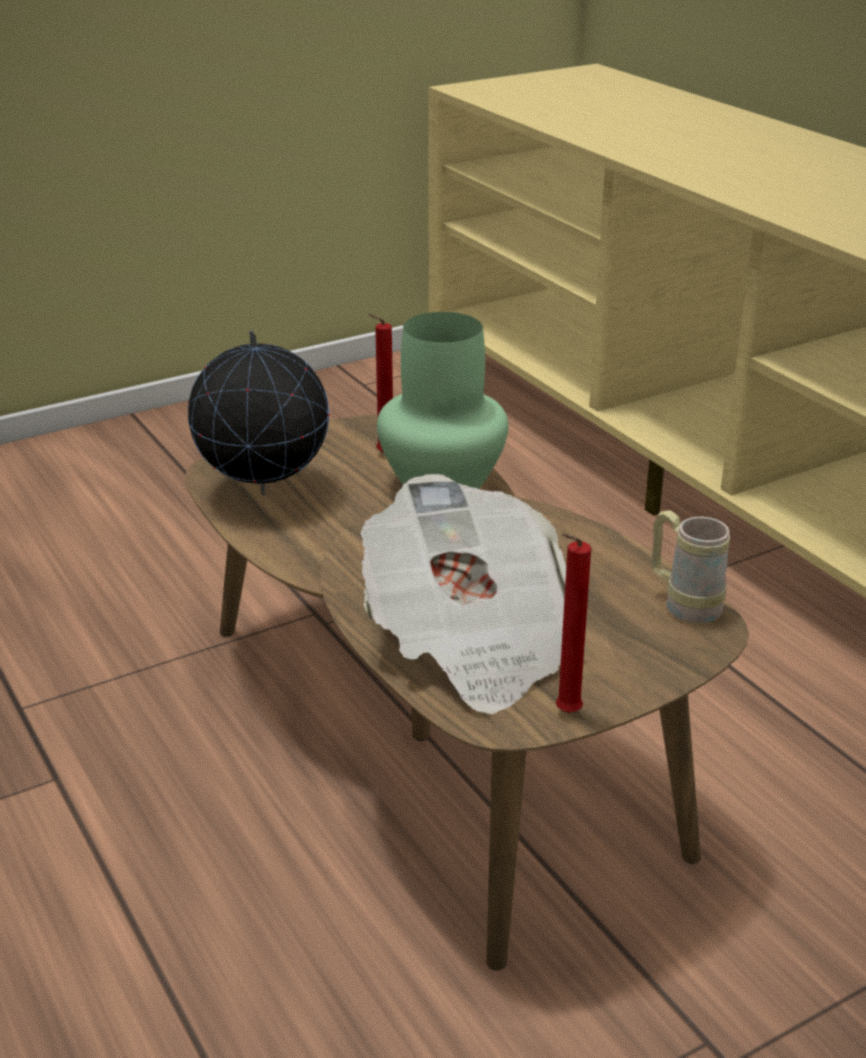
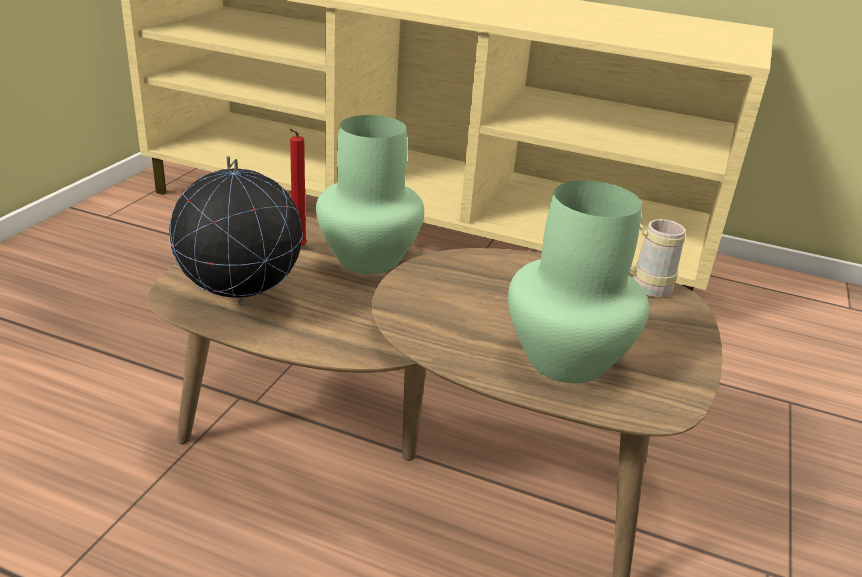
camera: 40 degrees left, 0 degrees up
(471, 641) = (568, 359): newspaper -> green vase
(564, 714) = (687, 386): red candle -> none

